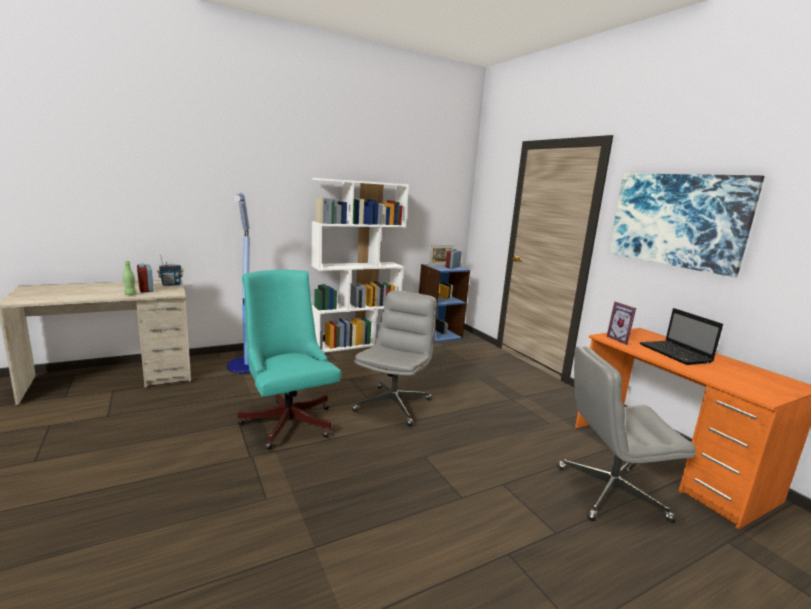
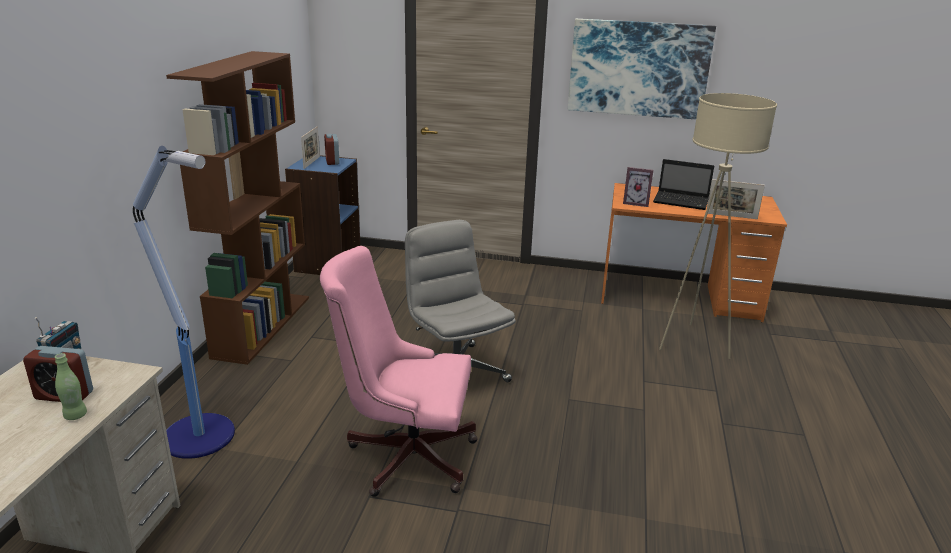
camera: 50 degrees left, 10 degrees up
(288, 419) = (404, 455): turquoise office chair -> pink office chair
(355, 343) = (262, 325): white bookcase -> brown bookcase
(609, 493) = (693, 343): grey office chair -> beige floor lamp
(708, 377) = (731, 216): none -> picture frame

